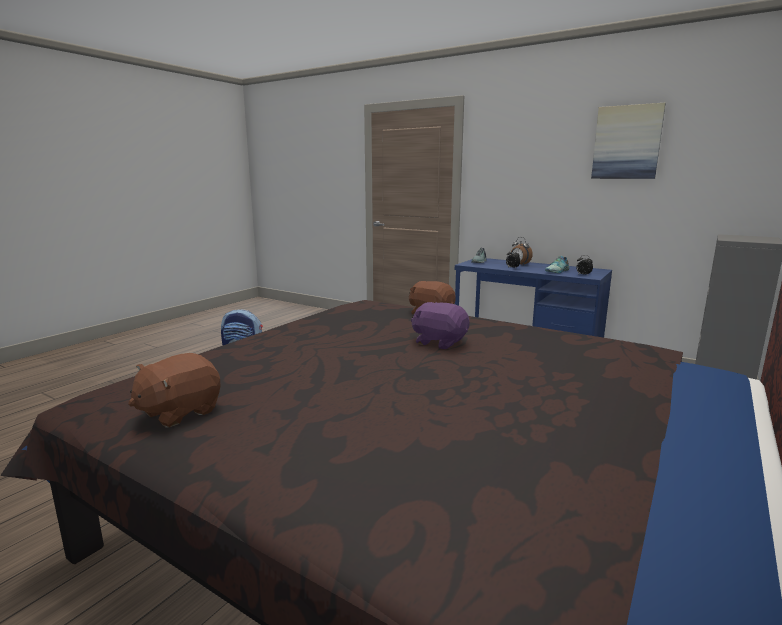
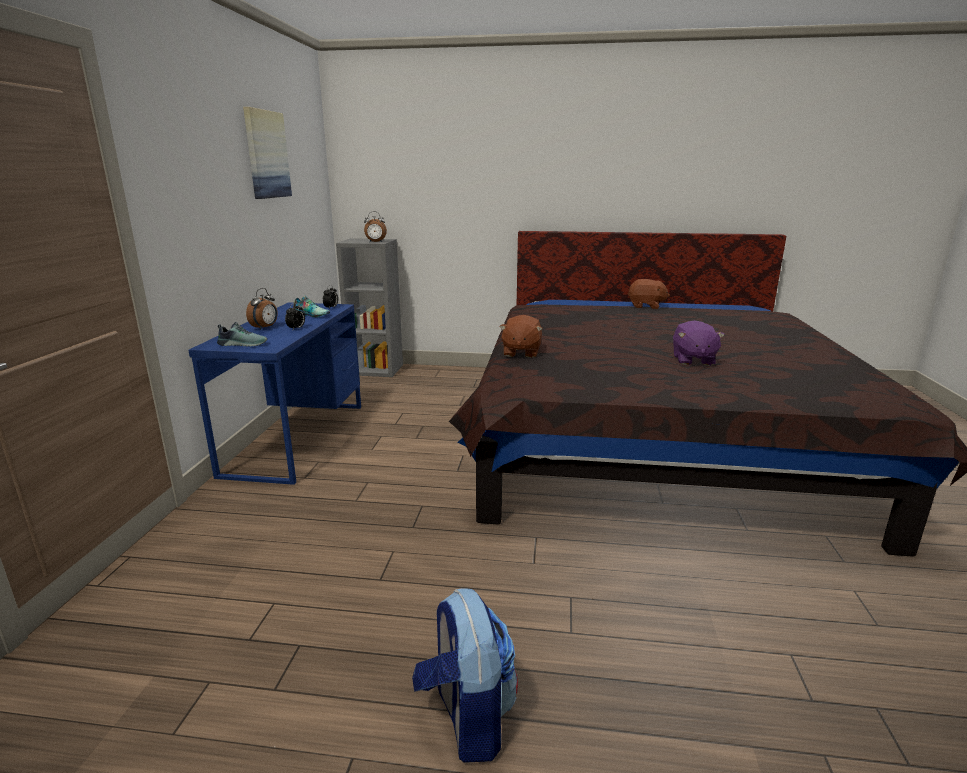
camera: 115 degrees left, 5 degrees up
(179, 412) = (841, 372): brown plush toy -> brown plush toy (646, 306)
(439, 342) = (602, 340): purple plush toy -> purple plush toy (693, 360)
(730, 239) = (375, 242): none -> alarm clock

